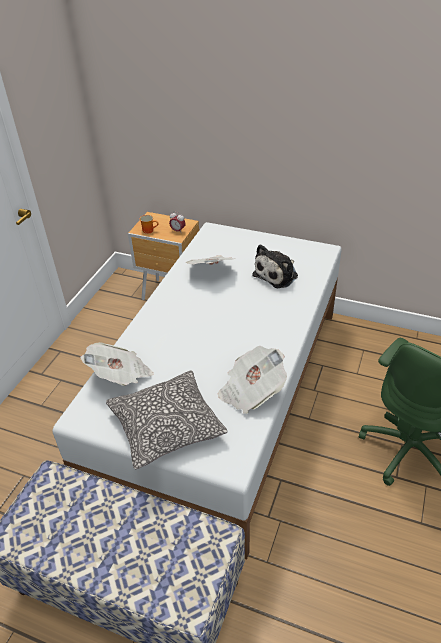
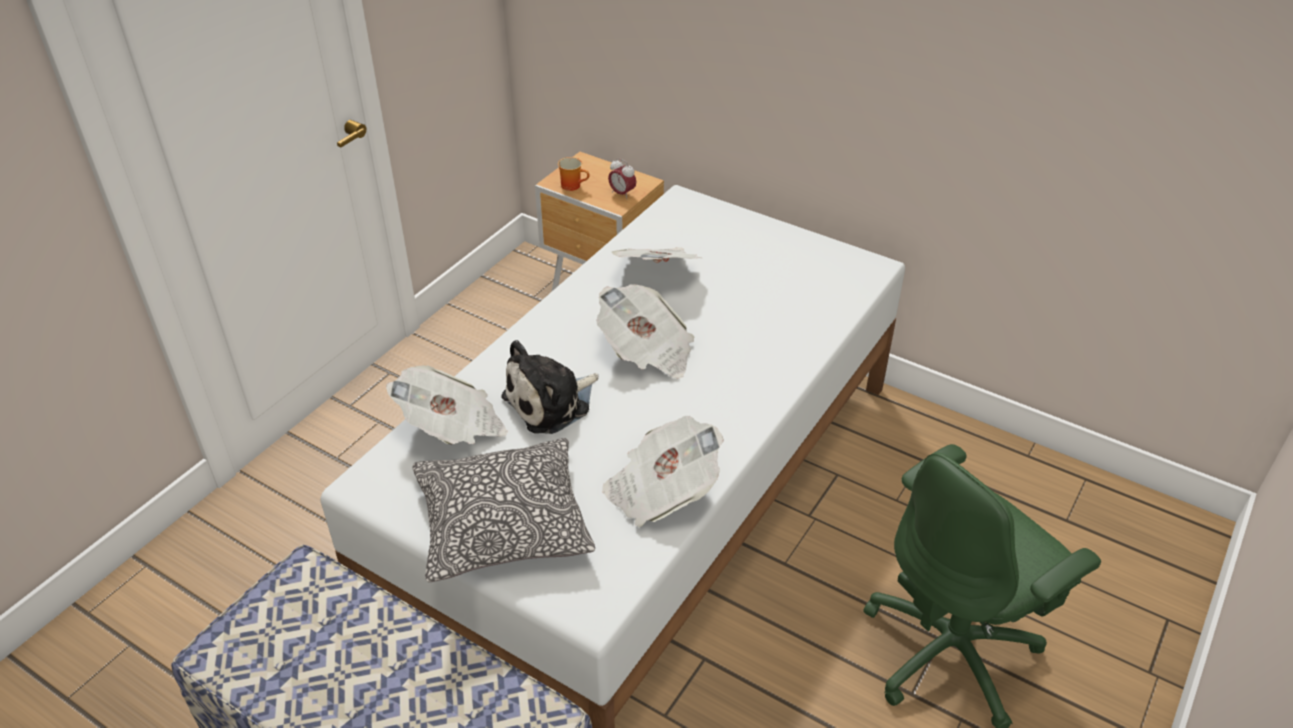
camera: 10 degrees right, 0 degrees up
(218, 314) = (647, 352): none -> newspaper
(277, 275) = (772, 298): plush toy -> plush toy (551, 402)

